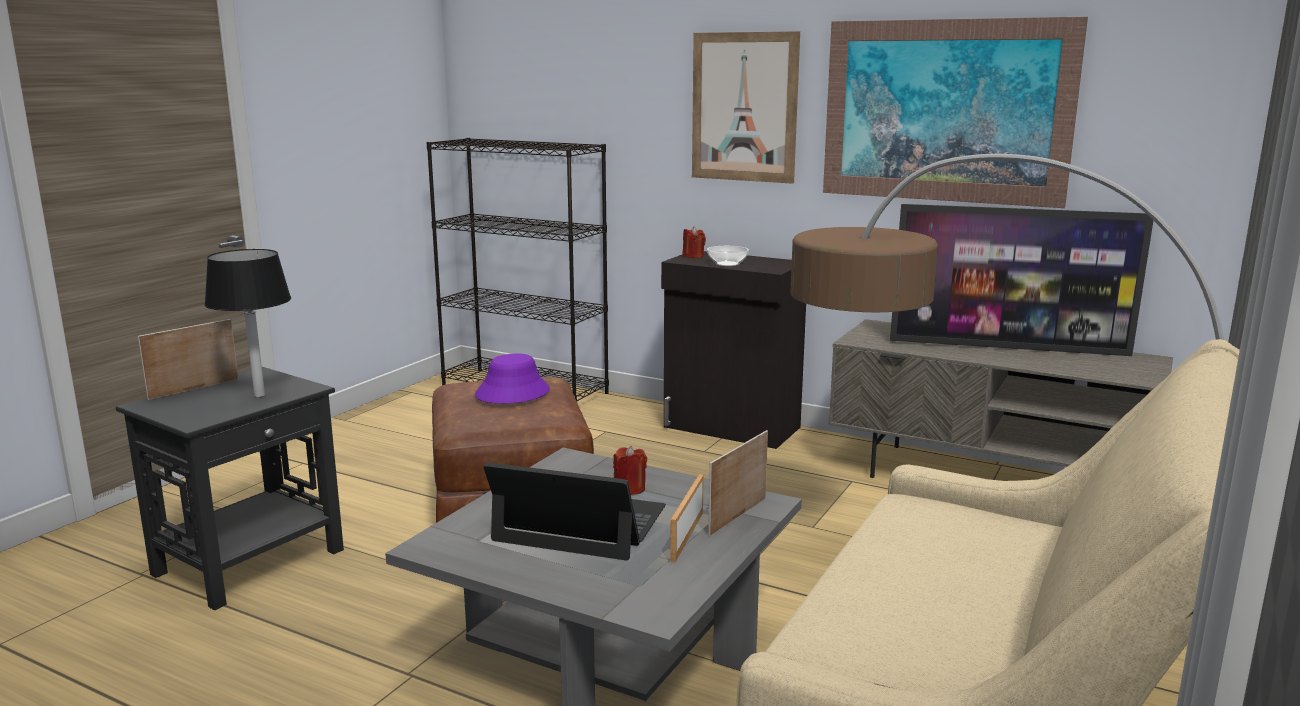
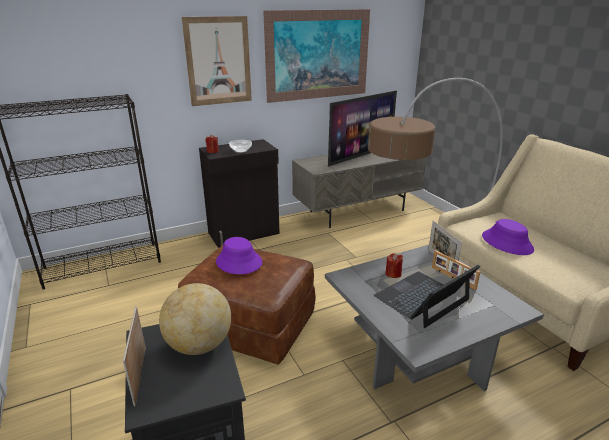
camera: 55 degrees left, 10 degrees up
(259, 395) = (199, 345): black table lamp -> globe
(906, 554) = (507, 243): none -> purple hat

